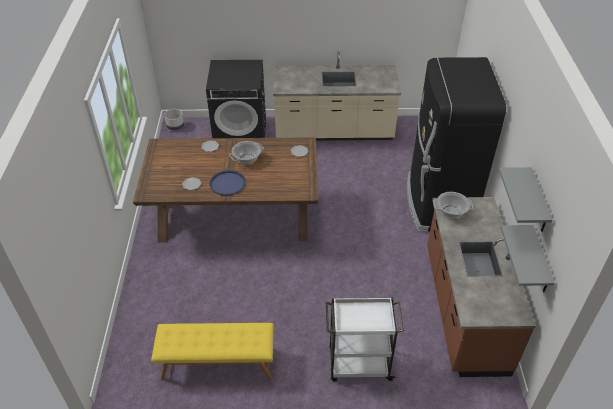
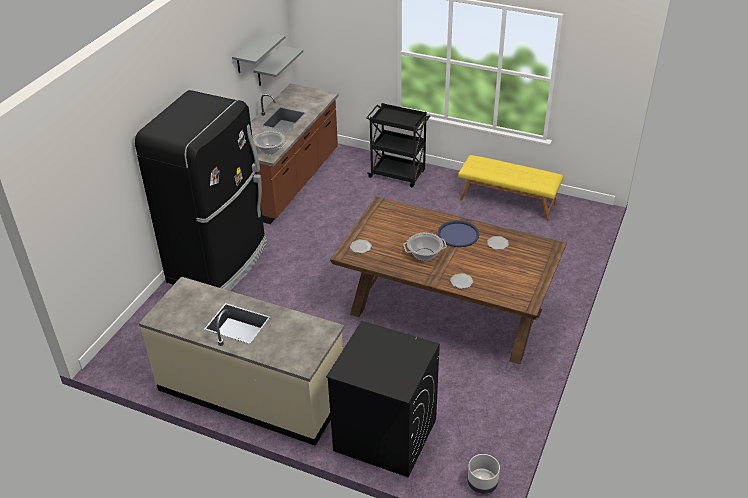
camera: 155 degrees left, 5 degrees down
(358, 364) = (398, 174): white cart -> black cart

